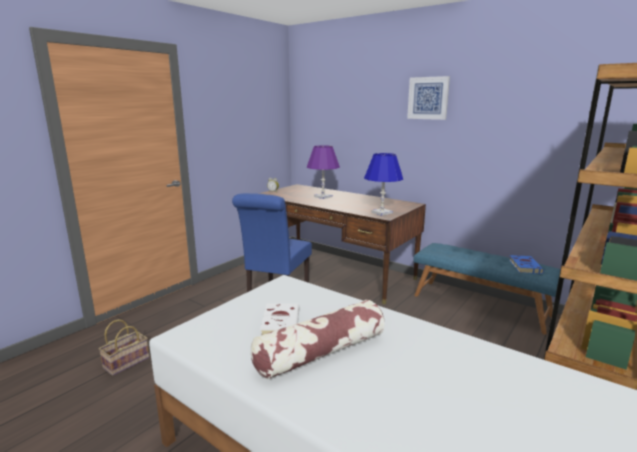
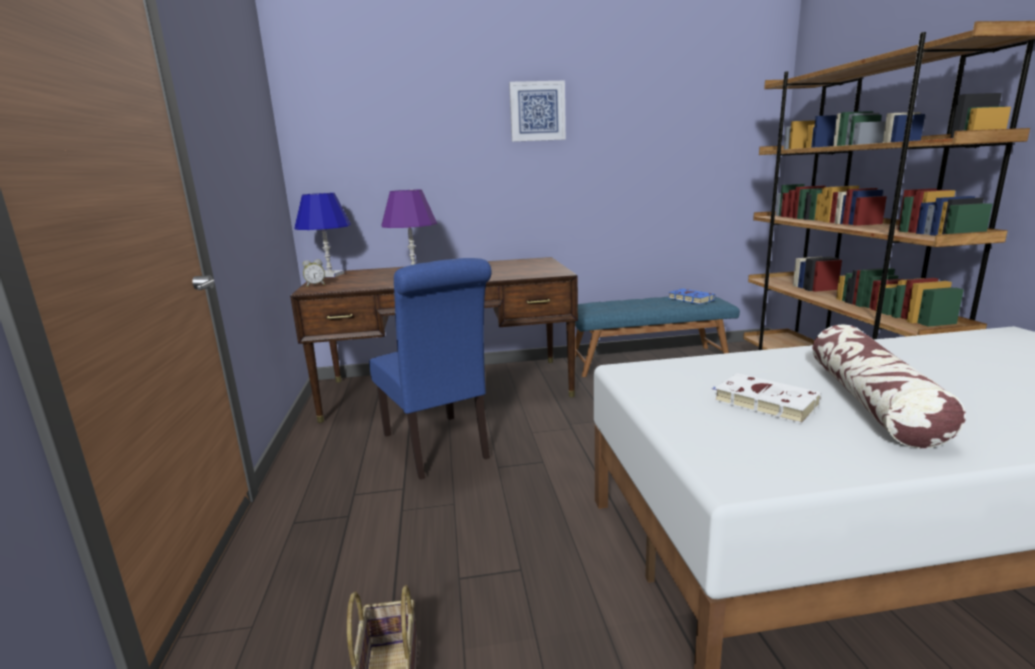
camera: 45 degrees left, 0 degrees up
(381, 213) = (543, 271): blue table lamp -> blue table lamp (330, 275)

